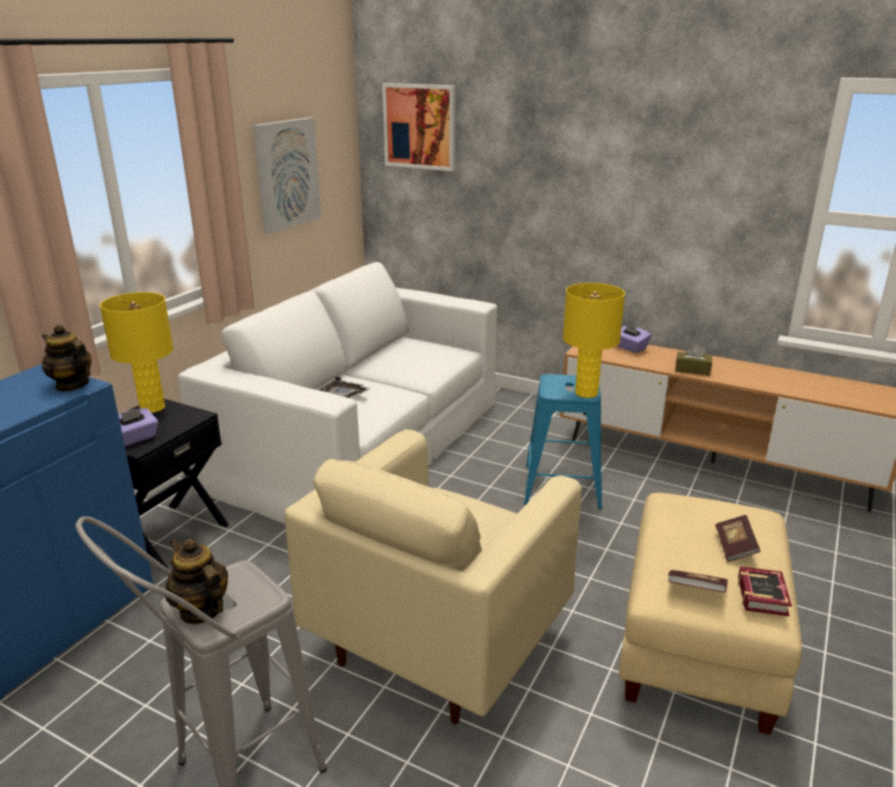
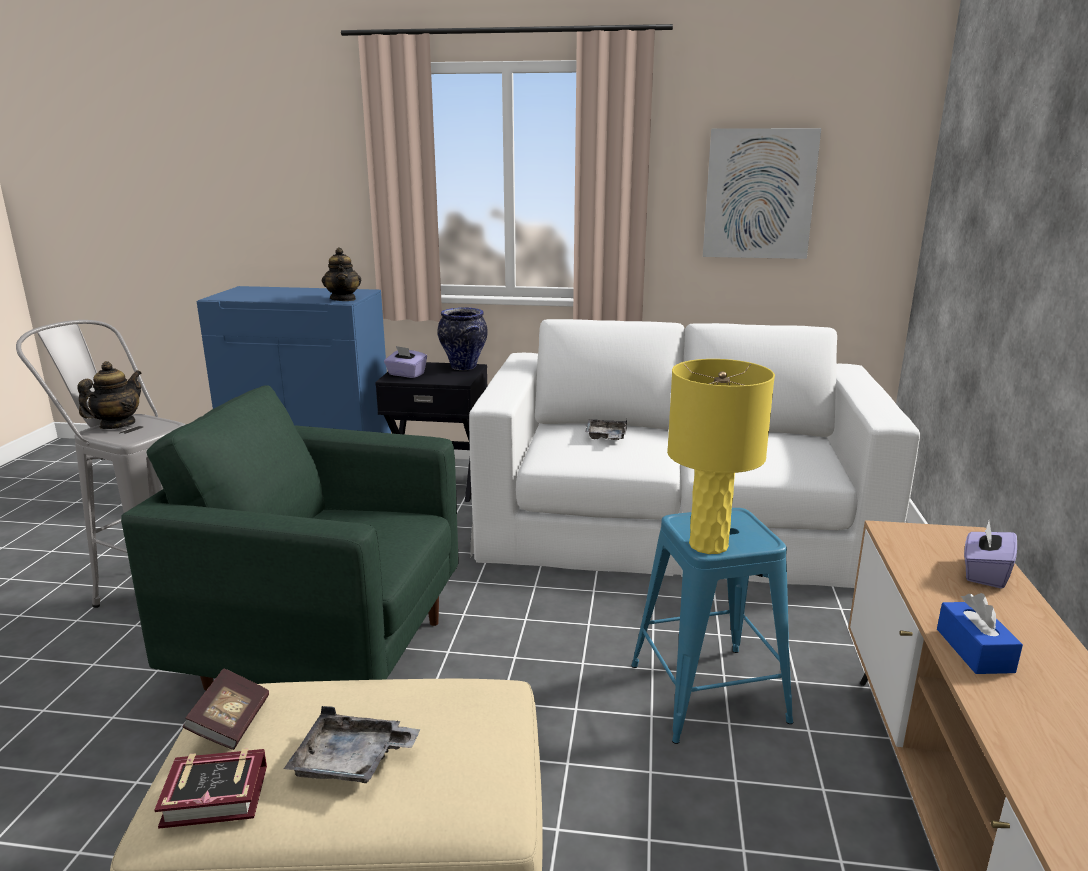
camera: 70 degrees right, 5 degrees down
(72, 385) = (343, 299): teapot -> teapot turned 150 degrees clockwise
(153, 407) = (464, 367): yellow table lamp -> vase
(420, 126) = (970, 147): picture -> none
(438, 641) = (326, 652): beige armchair -> green armchair
(692, 370) = (974, 650): brown tissue box -> blue tissue box
(735, 547) = (352, 761): book -> grey tray

